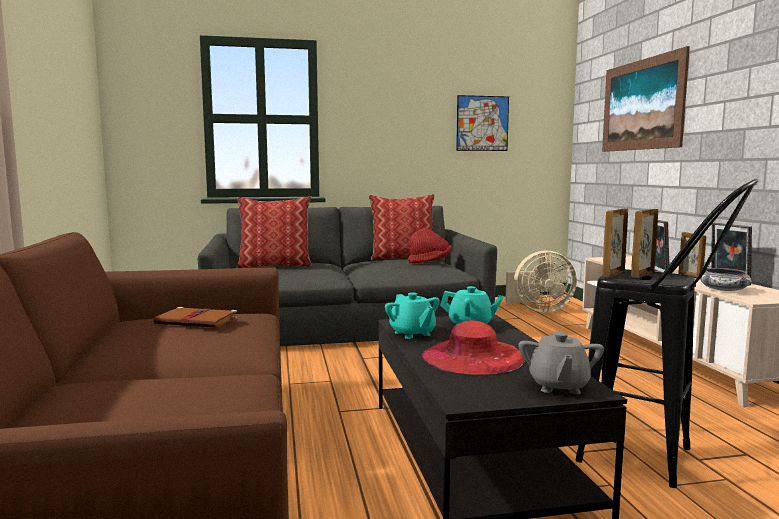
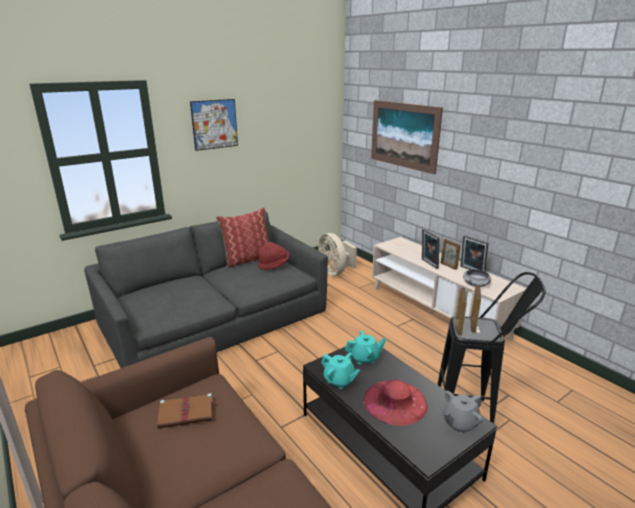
camera: 25 degrees left, 15 degrees up
(275, 266) = (159, 295): pillow -> none
(482, 123) = (283, 137): picture -> picture (214, 124)
(538, 310) = (335, 272): beige fan -> beige fan turned 90 degrees clockwise
(558, 386) = (460, 423): grey teapot -> grey teapot turned 75 degrees clockwise

